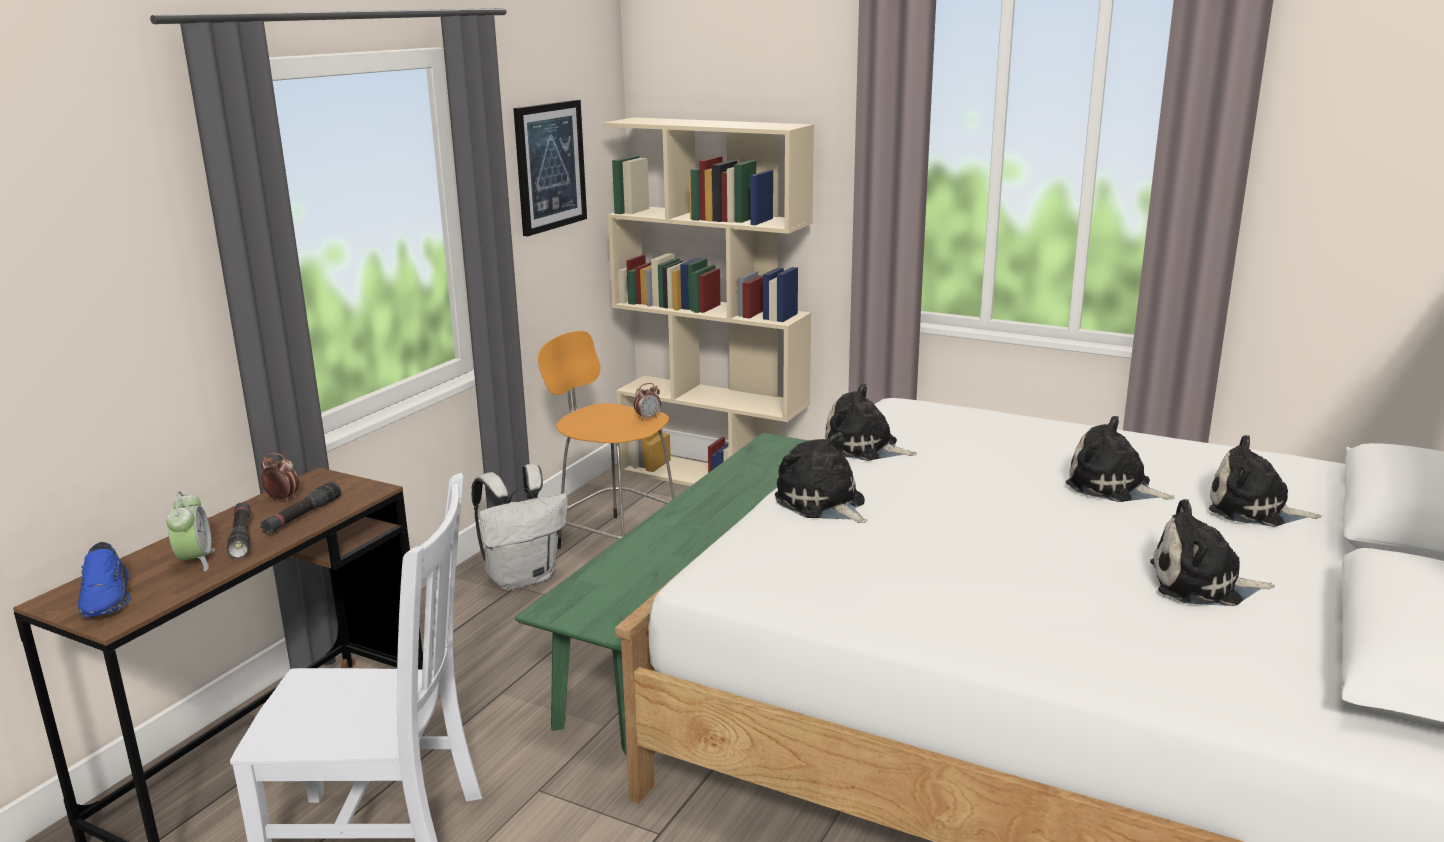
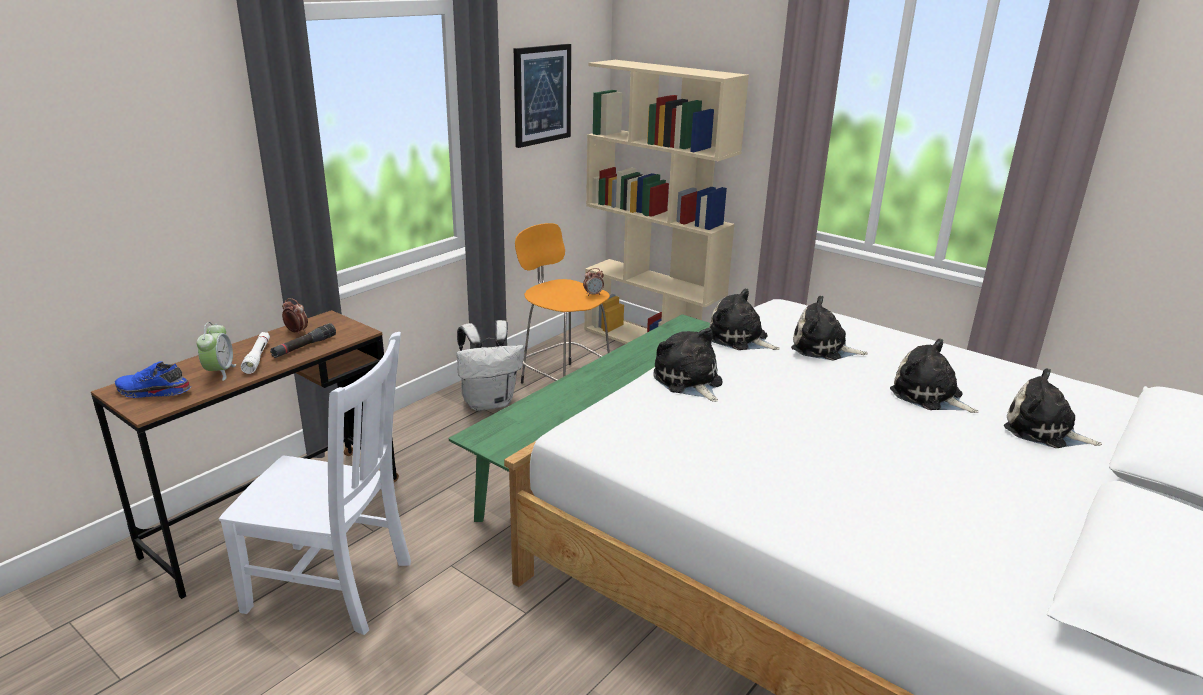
camera: 10 degrees right, 5 degrees up
(108, 597) = (153, 392): blue shoe -> blue shoe turned 105 degrees clockwise
(242, 536) = (257, 357): black flashlight -> white flashlight
(1202, 585) = (972, 491): plush toy -> plush toy (823, 348)

